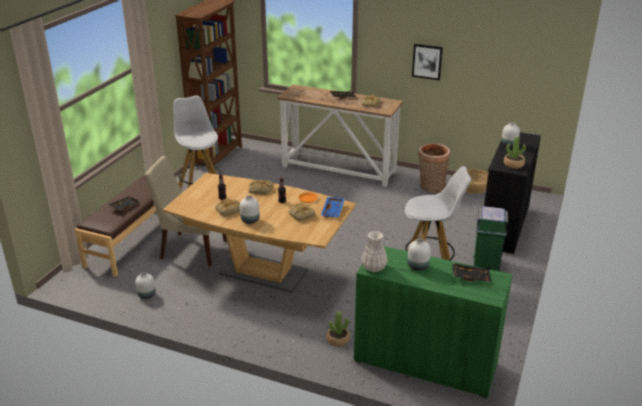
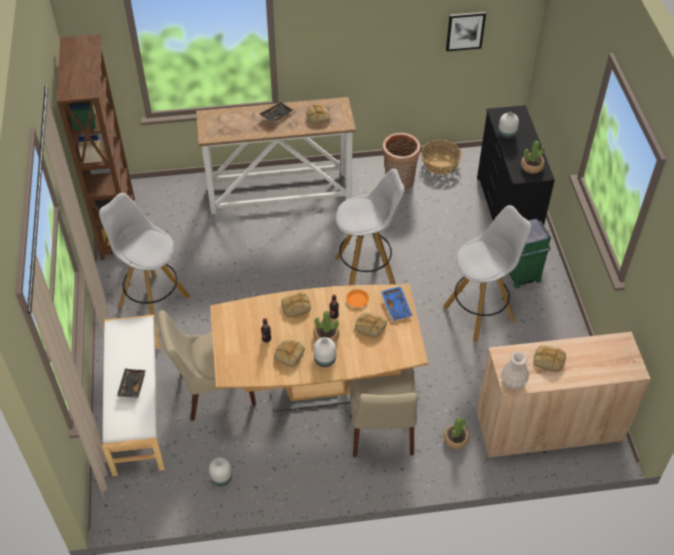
camera: 30 degrees left, 20 degrees up
(134, 240) = (137, 408): brown bench -> white bench
(265, 209) = (326, 336): none -> potted plant
(285, 312) = (381, 430): none -> beige chair
(361, 224) = (366, 271): none -> white stool
(417, 266) = (548, 360): white vase -> bread
(425, 362) = (548, 426): green cabinet -> beige cabinet
(427, 61) = (370, 44): picture -> picture (465, 30)
(470, 276) = (601, 351): black tray -> none

